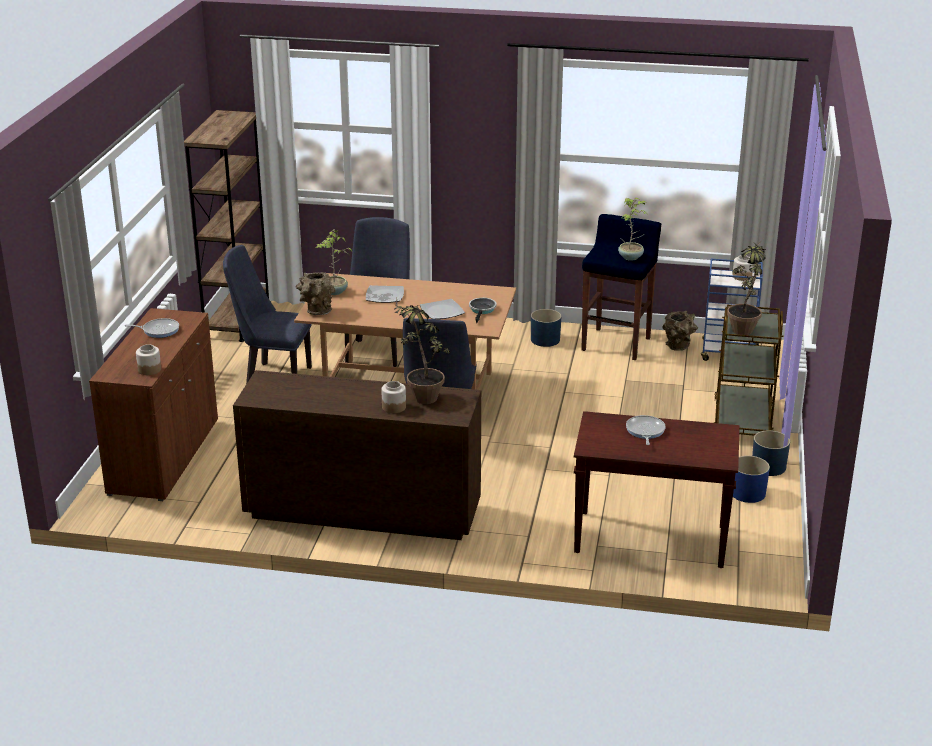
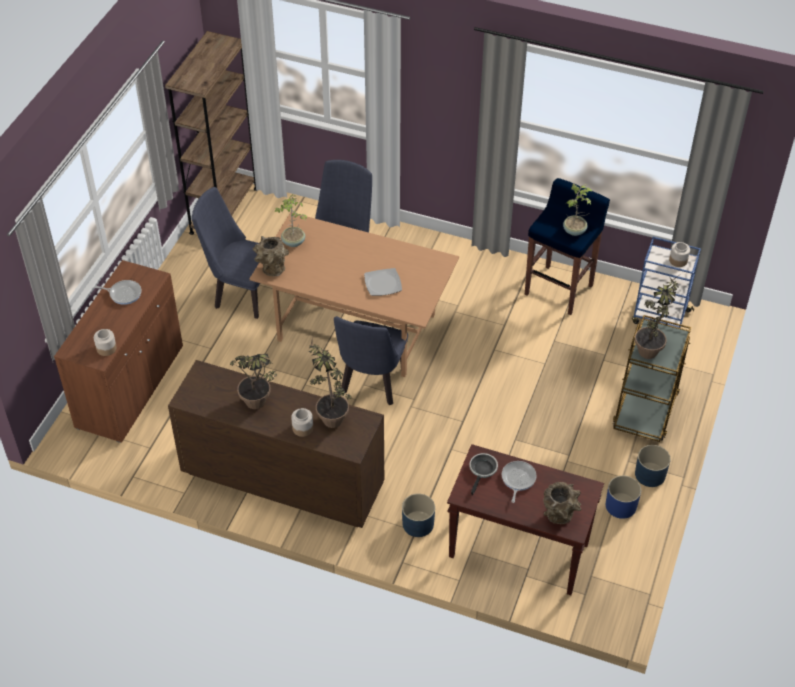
camera: 10 degrees right, 20 degrees up
(339, 396) = (259, 406): none -> potted plant
(385, 296) = (337, 253): plate -> none
(482, 310) = (419, 286): frying pan -> frying pan (482, 470)
(545, 340) = (495, 275): blue planter -> blue planter (418, 524)
(678, 347) = (615, 302): brown vase -> brown vase (559, 517)

